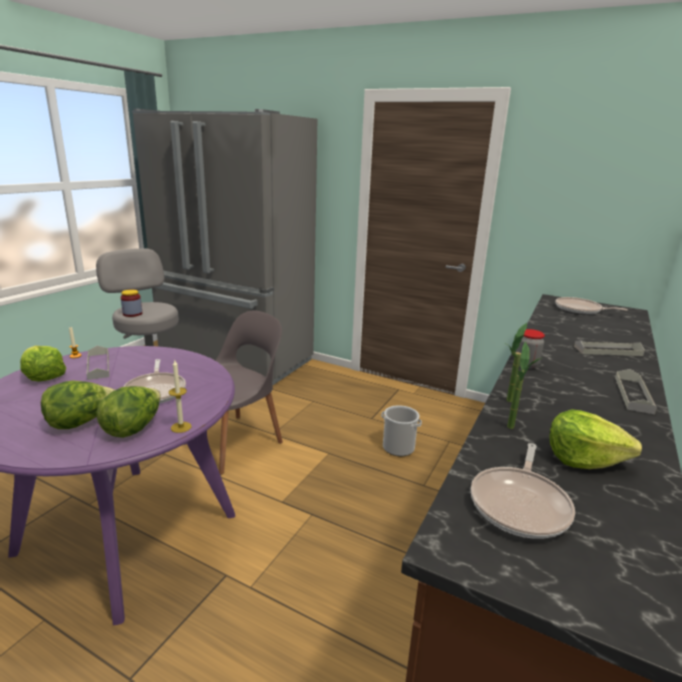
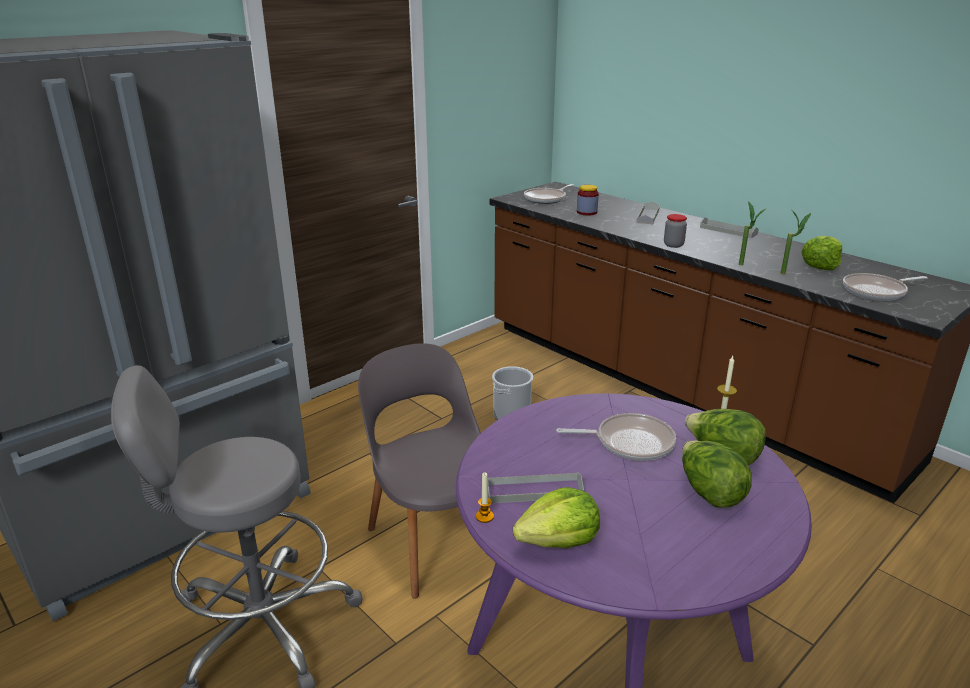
camera: 70 degrees left, 5 degrees up
(132, 314) = (249, 481): jar -> jar (587, 212)
(520, 504) = (877, 291): frying pan -> frying pan turned 120 degrees clockwise

